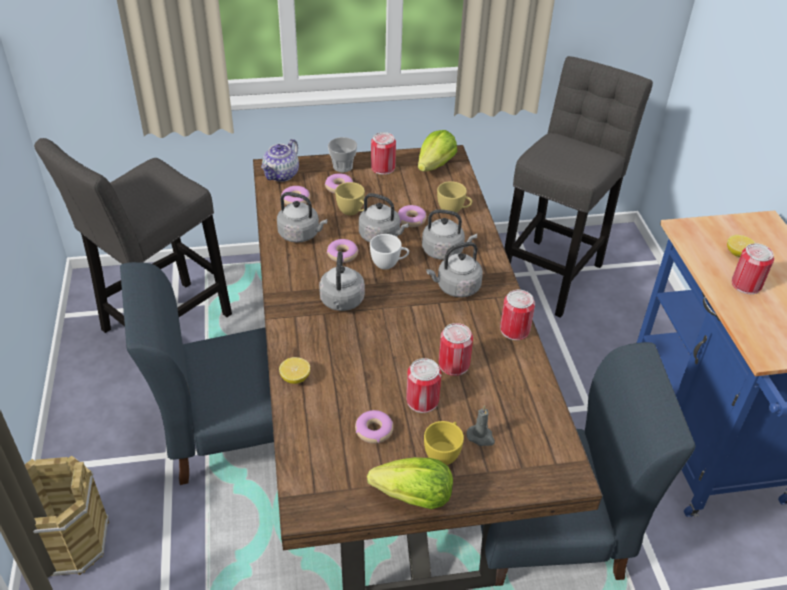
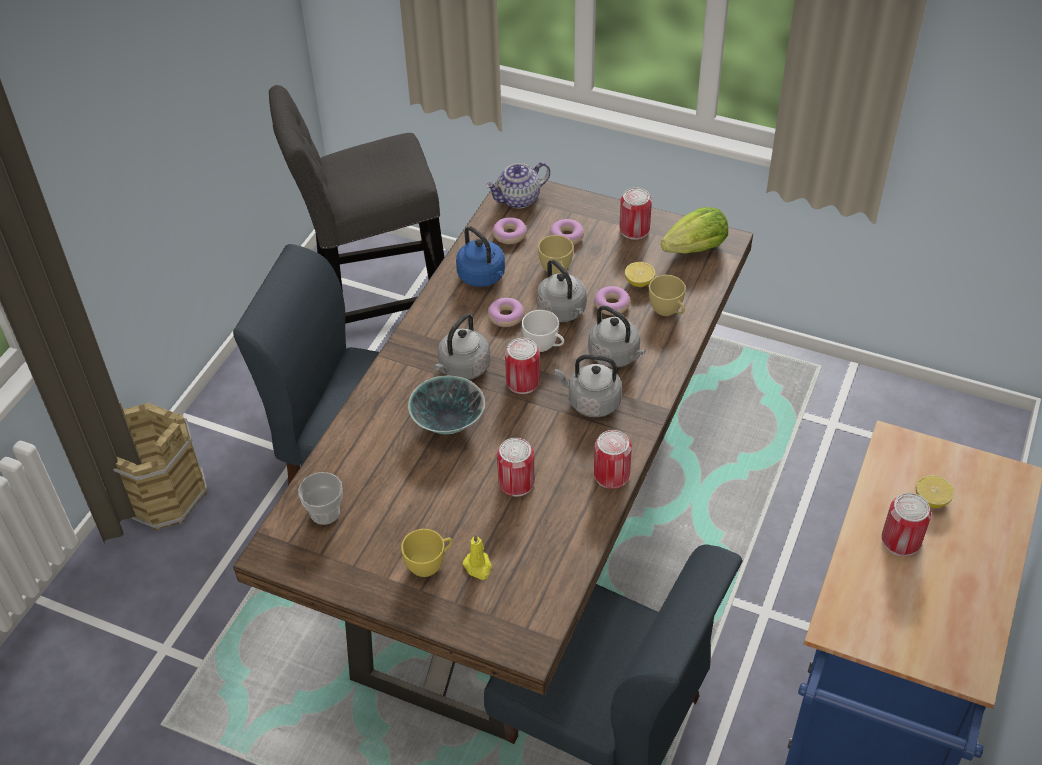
camera: 35 degrees right, 5 degrees up
(295, 378) = (357, 427): lemon -> lemon (639, 282)
(301, 234) = (483, 277): grey kettle -> blue kettle
(342, 167) = (591, 212): cup -> cup (325, 512)
(365, 346) = (447, 424): none -> bowl
(374, 430) = (385, 511): donut -> none
(414, 498) = (368, 591): lettuce -> none
(422, 400) = (454, 504): can -> can (523, 382)
(481, 437) = (478, 567): grey candle -> yellow candle
(552, 273) = (858, 435): grey stool -> none

